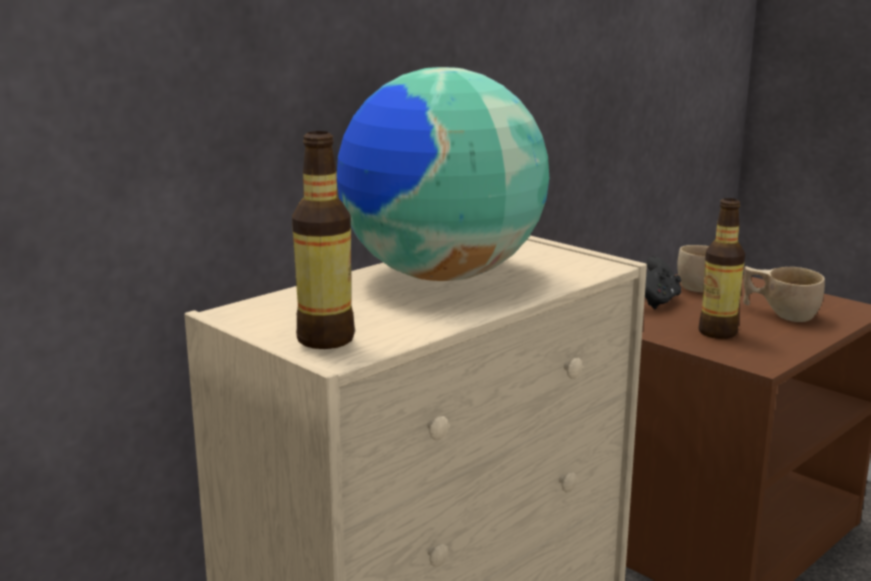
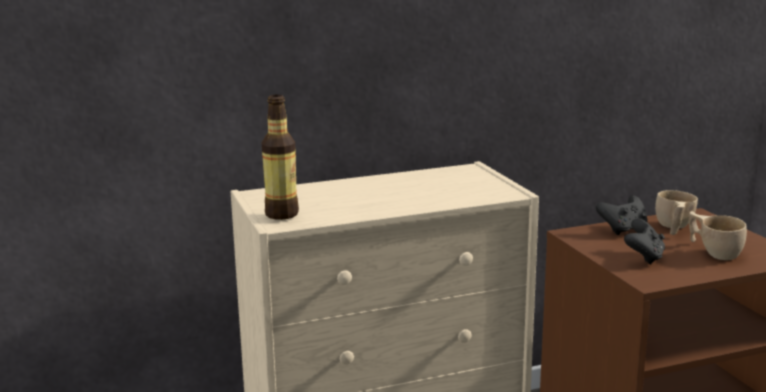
camera: 25 degrees right, 0 degrees up
(440, 276) = (395, 187): globe -> none
(717, 332) = (644, 257): bottle -> black game controller

